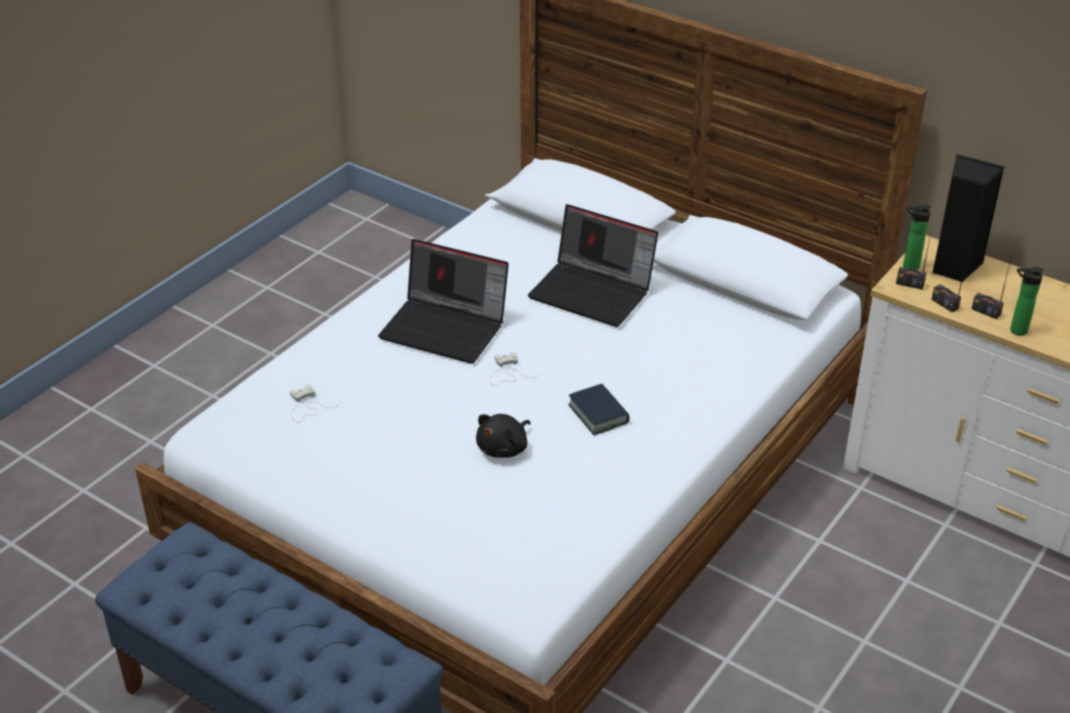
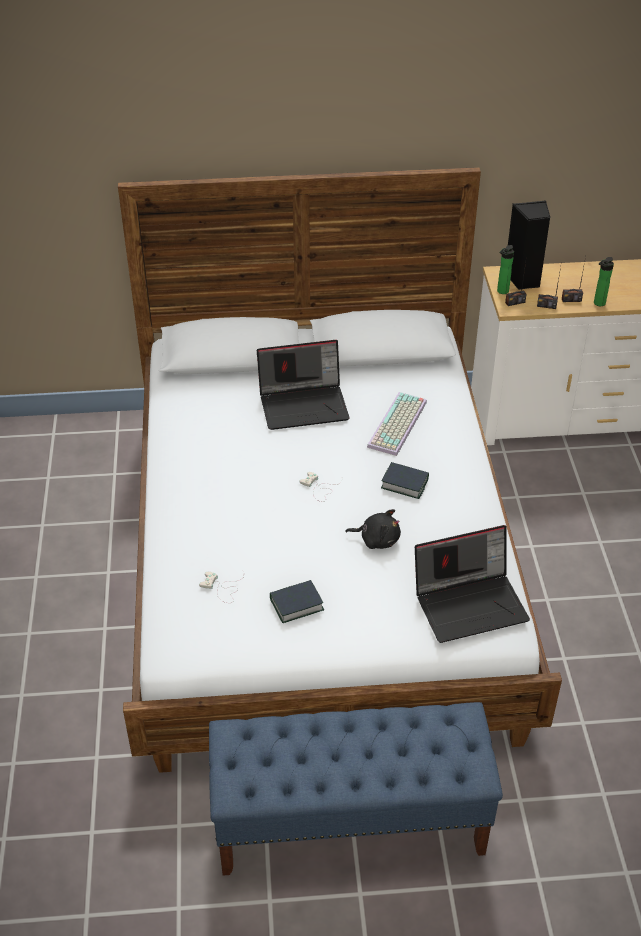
camera: 40 degrees left, 5 degrees up
(354, 459) = (296, 604): none -> book
(446, 328) = (242, 480): laptop -> laptop (470, 603)
(504, 448) = (377, 539): black plush toy -> black plush toy turned 75 degrees counterclockwise
(664, 358) = (398, 425): none -> keyboard

